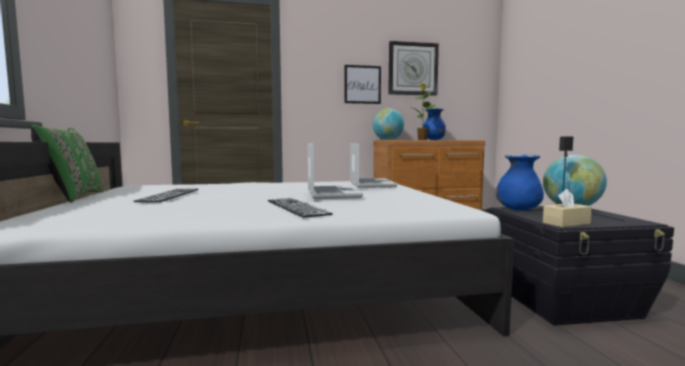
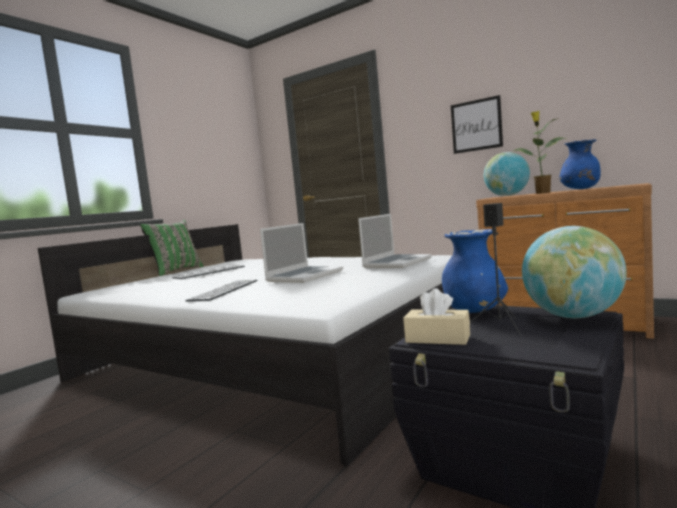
camera: 45 degrees right, 0 degrees up
(413, 69) = (551, 86): wall clock -> none

